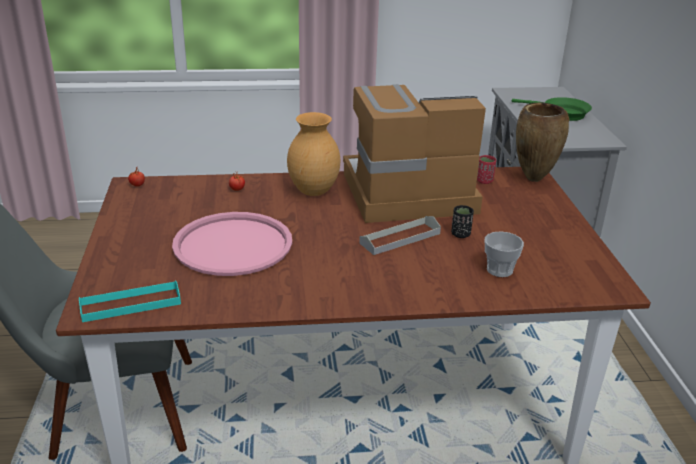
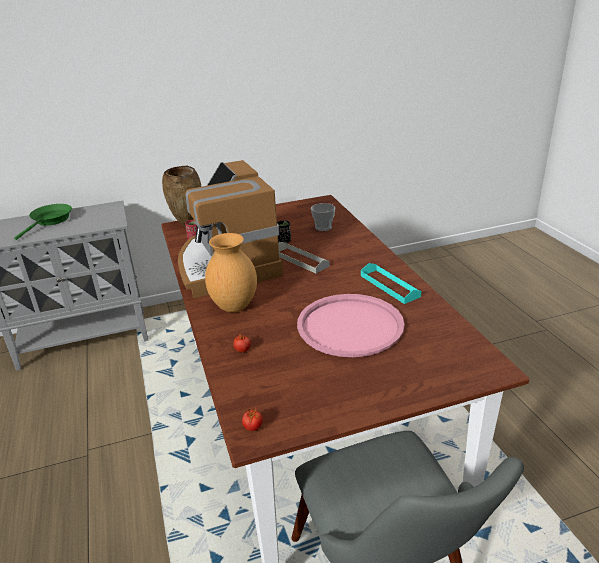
camera: 100 degrees left, 0 degrees up
(131, 304) = (468, 350): turquoise tray -> turquoise tray (389, 286)

